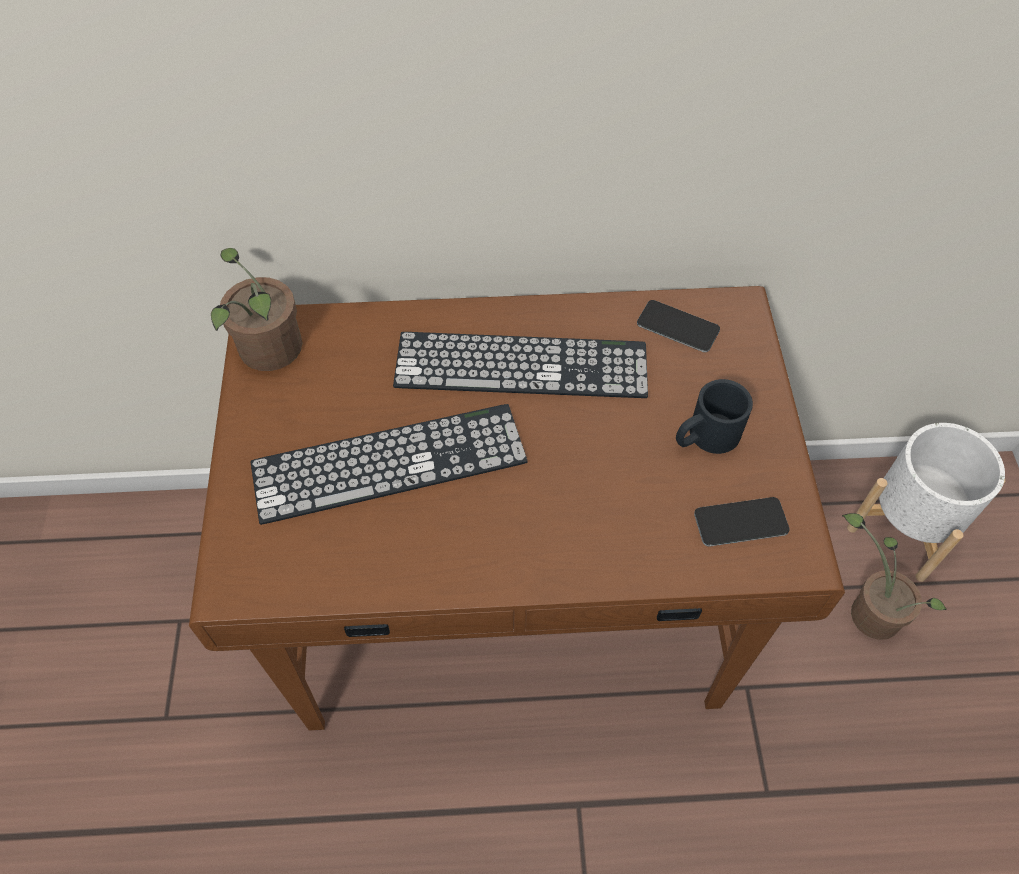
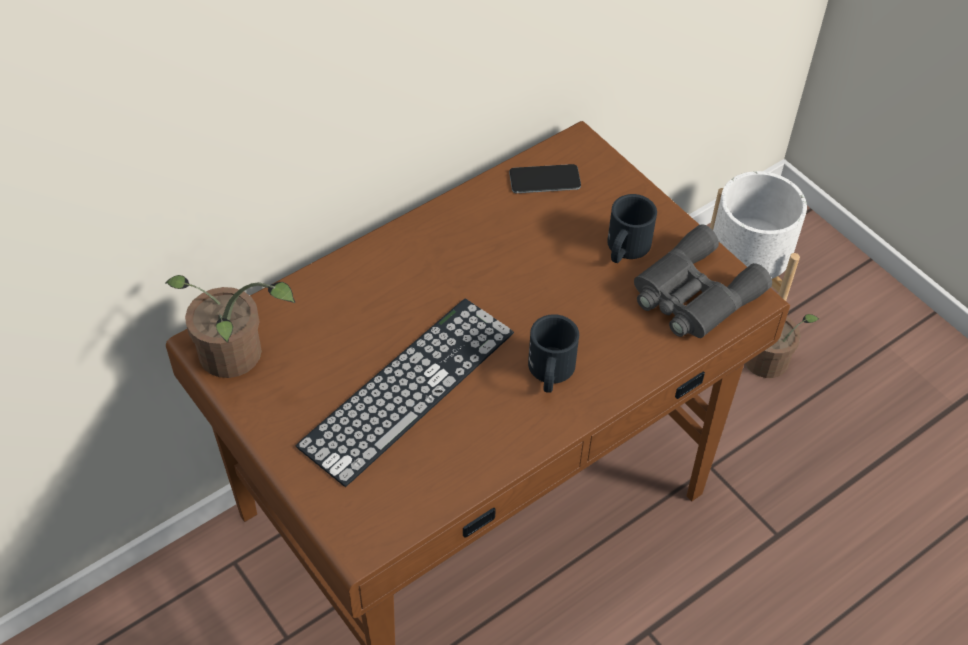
camera: 35 degrees left, 5 degrees down
(521, 365) = (450, 265): keyboard -> none
(531, 523) = (550, 373): none -> black mug
(741, 522) = (693, 295): phone -> grey binoculars

